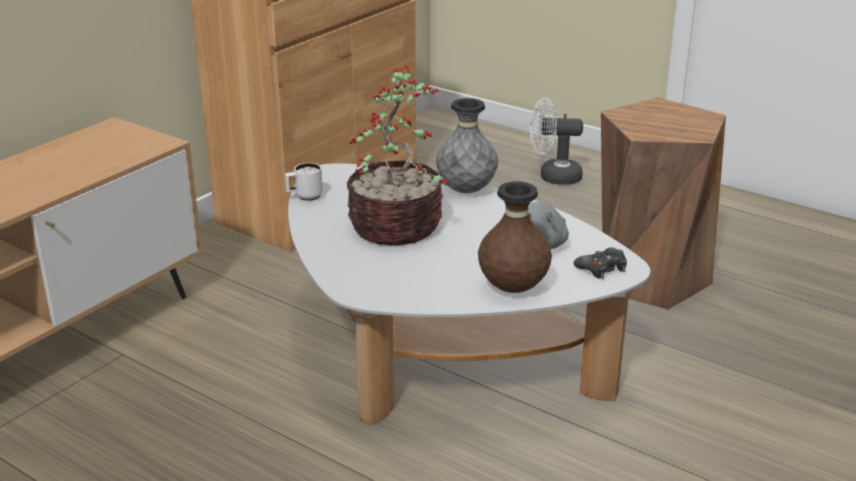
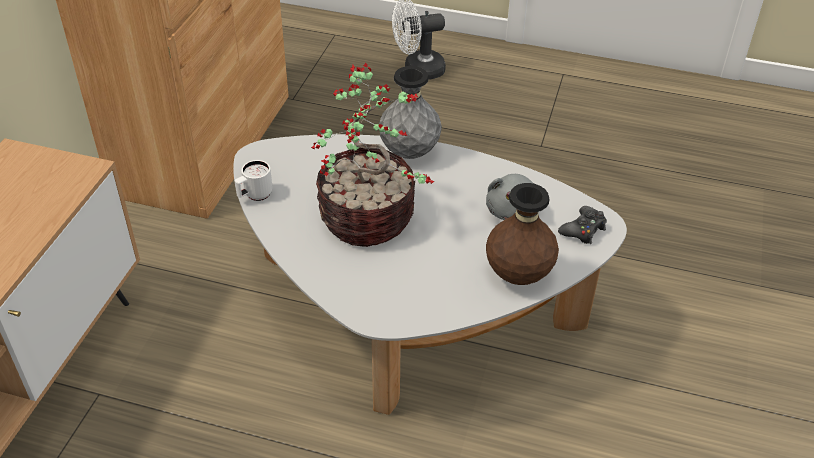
camera: 20 degrees left, 15 degrees up
(649, 277) = (554, 176): brown stool -> none

